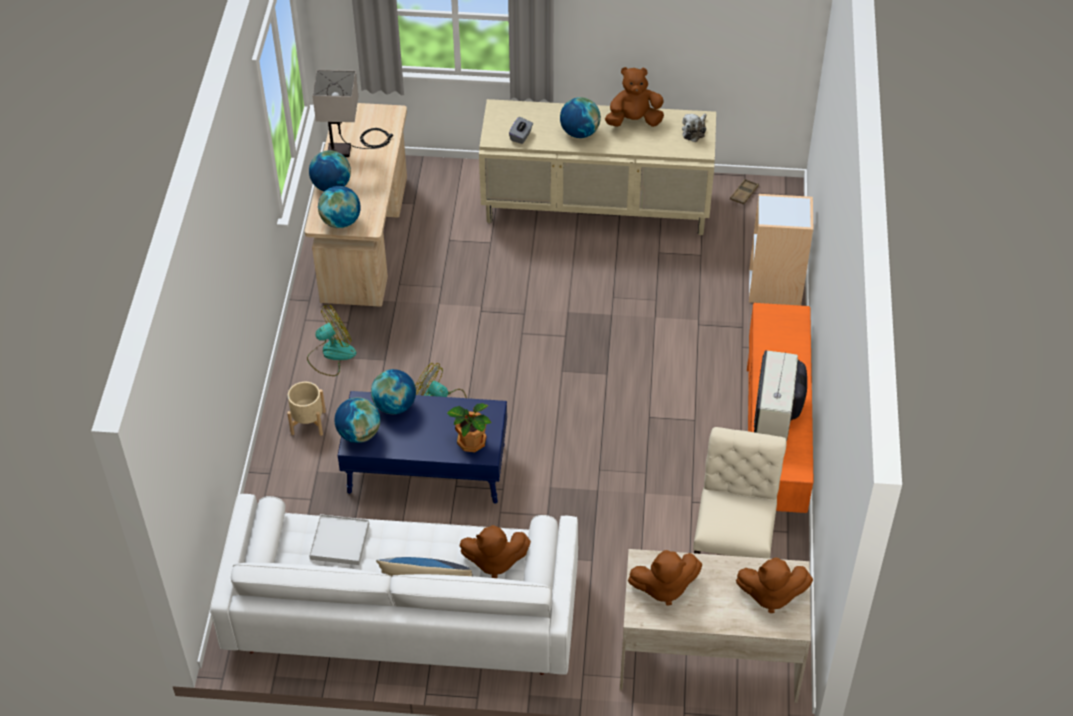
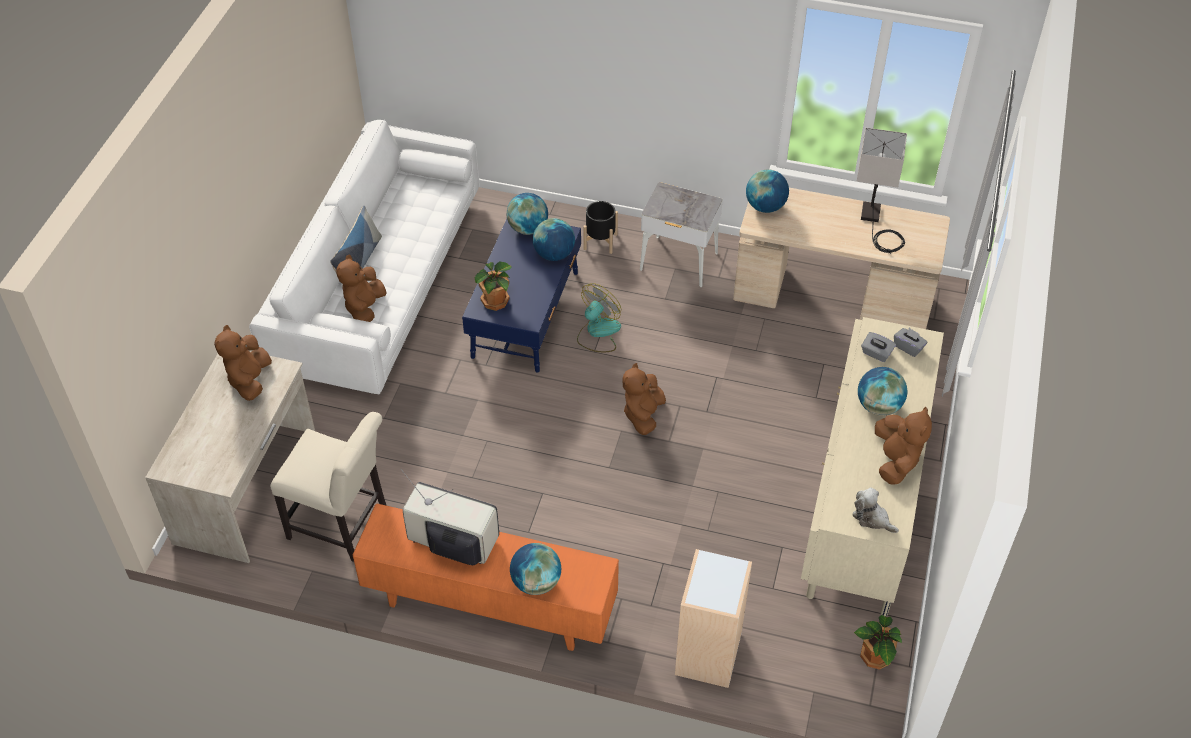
camera: 100 degrees right, 0 degrees up
(308, 423) = (600, 241): beige planter -> black planter
(331, 186) = (818, 204): globe -> globe (536, 582)
(331, 354) = (679, 262): fan -> side table
(339, 541) = (421, 213): white tray -> none
(509, 118) = (908, 347): none -> grey tissue box
(744, 194) = (875, 657): brown tray -> potted plant
(770, 594) = (206, 457): brown plush toy -> brown plush toy (643, 414)

